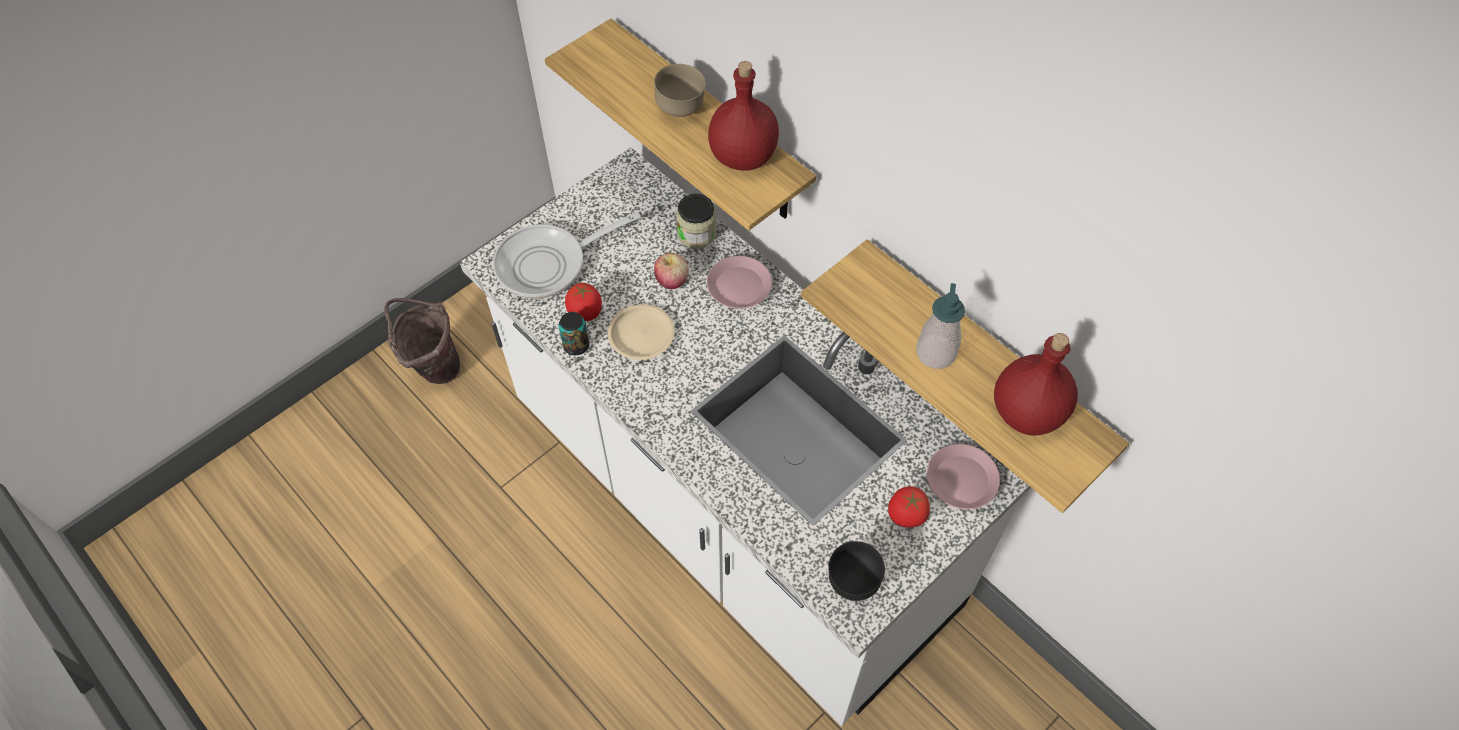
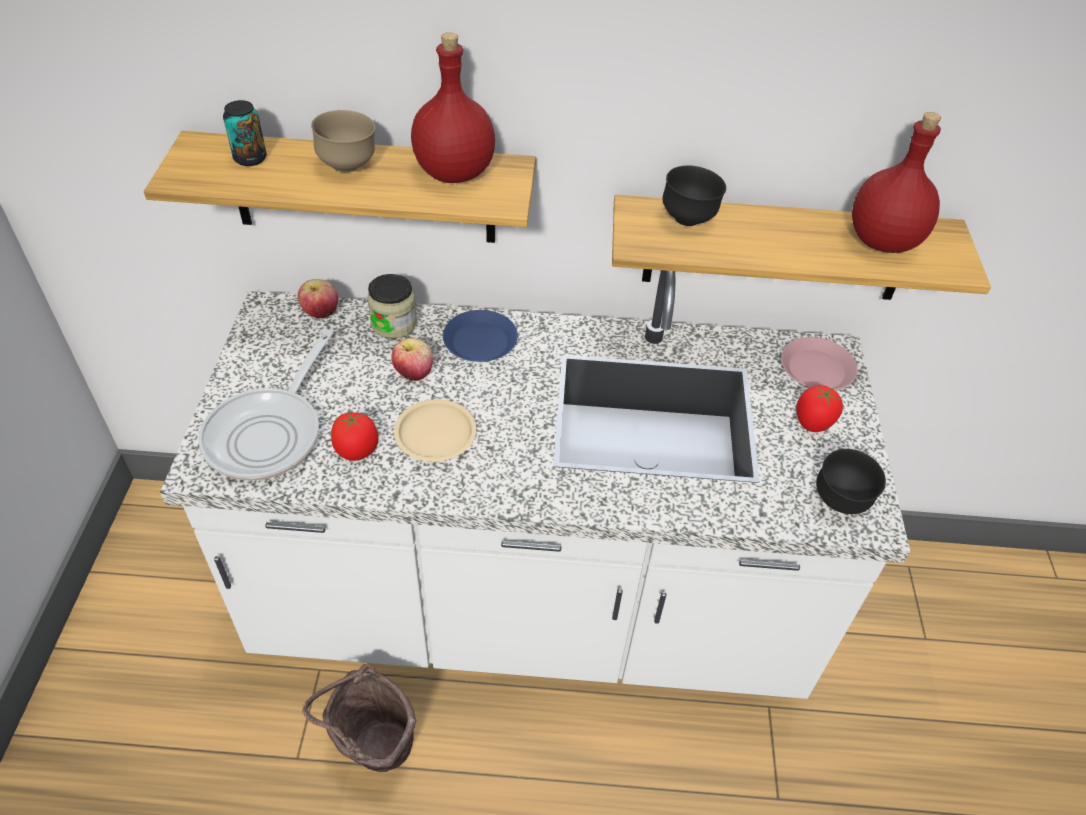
camera: 45 degrees left, 10 degrees down
(434, 367) = (110, 699): brown bucket -> brown bucket (373, 752)
(576, 345) = (380, 485): can -> can (250, 158)
(658, 194) = (321, 313): none -> apple
(739, 286) = (479, 341): pink plate -> blue plate
(894, 295) = (688, 220): none -> black bowl
(936, 353) = (771, 240): soap dispenser -> none

